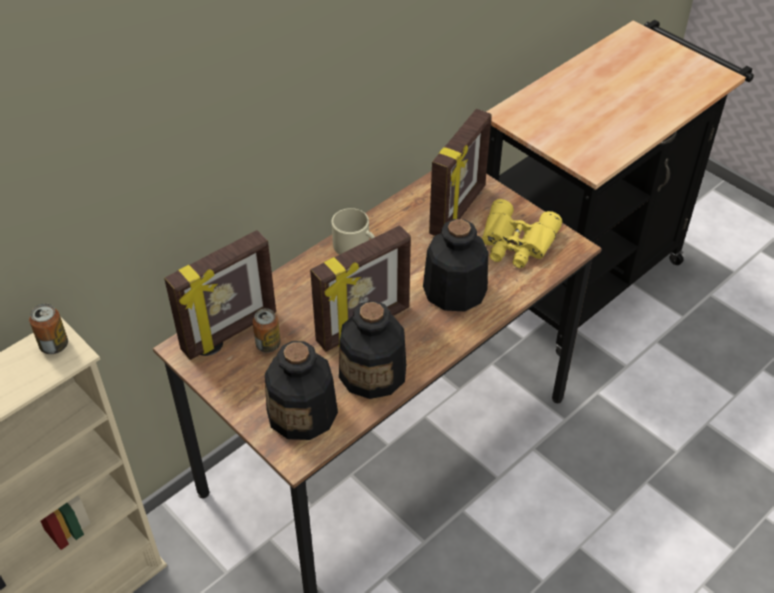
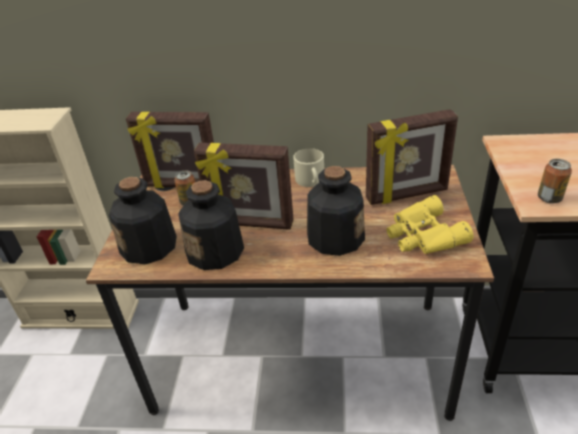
camera: 50 degrees right, 10 degrees down
(54, 345) = (45, 116): can -> can (549, 198)

